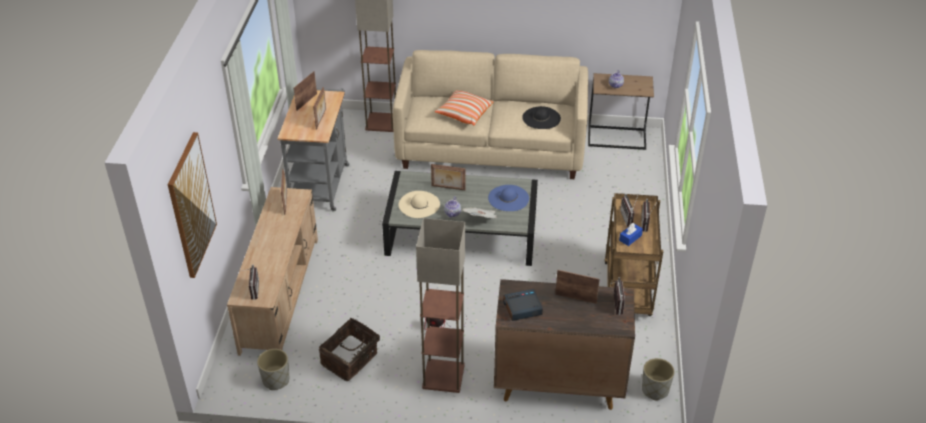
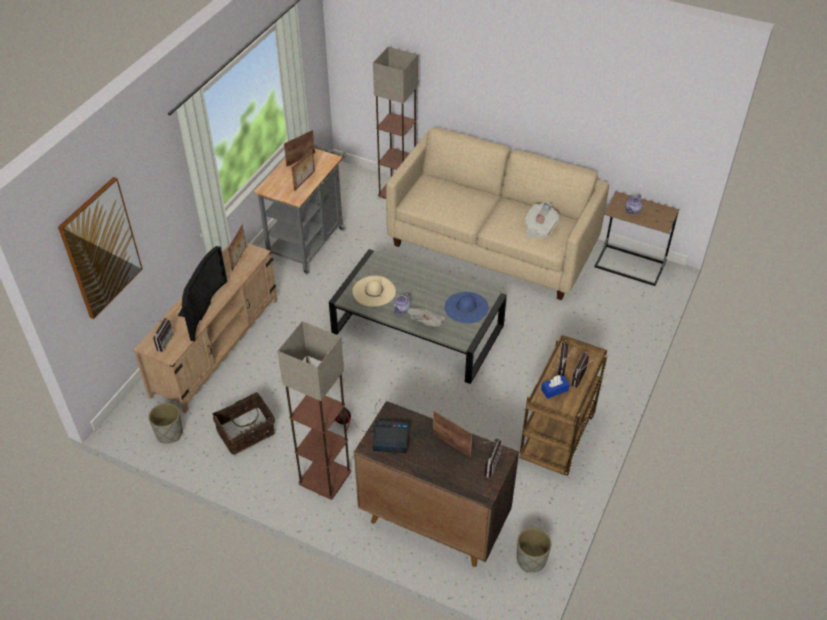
camera: 20 degrees right, 5 degrees up
(272, 255) = (199, 310): none -> television
(448, 188) = (411, 281): picture frame -> none
(464, 114) = (462, 205): pillow -> none
(541, 118) = (539, 228): black hat -> newspaper

